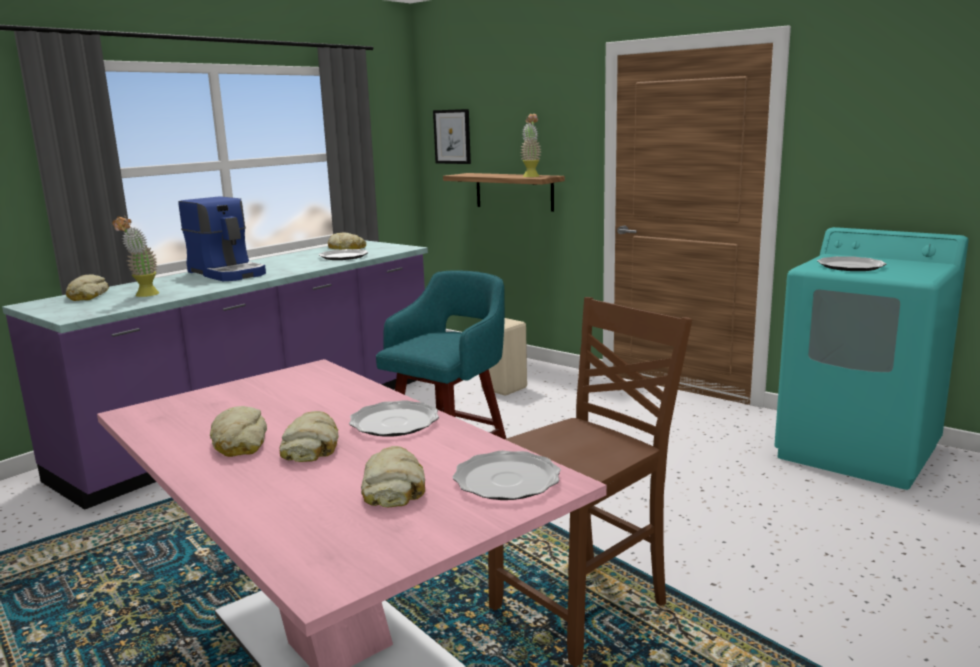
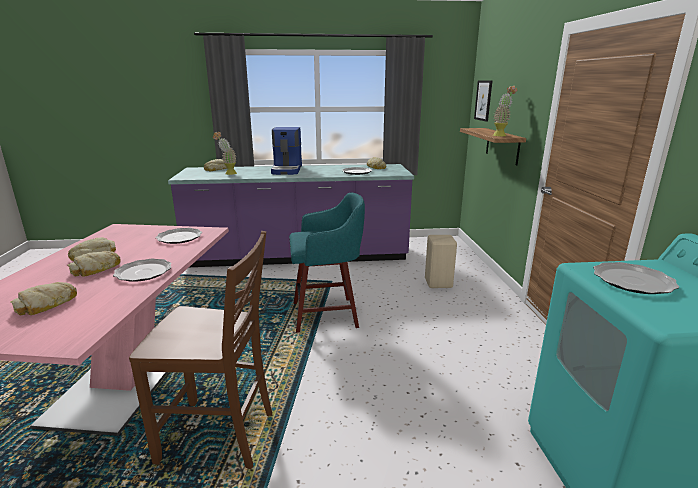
camera: 45 degrees right, 5 degrees up
(507, 480) = (69, 327): plate -> plate (179, 237)

